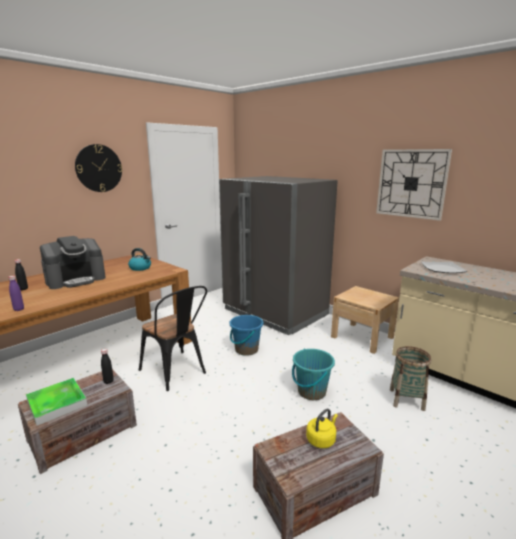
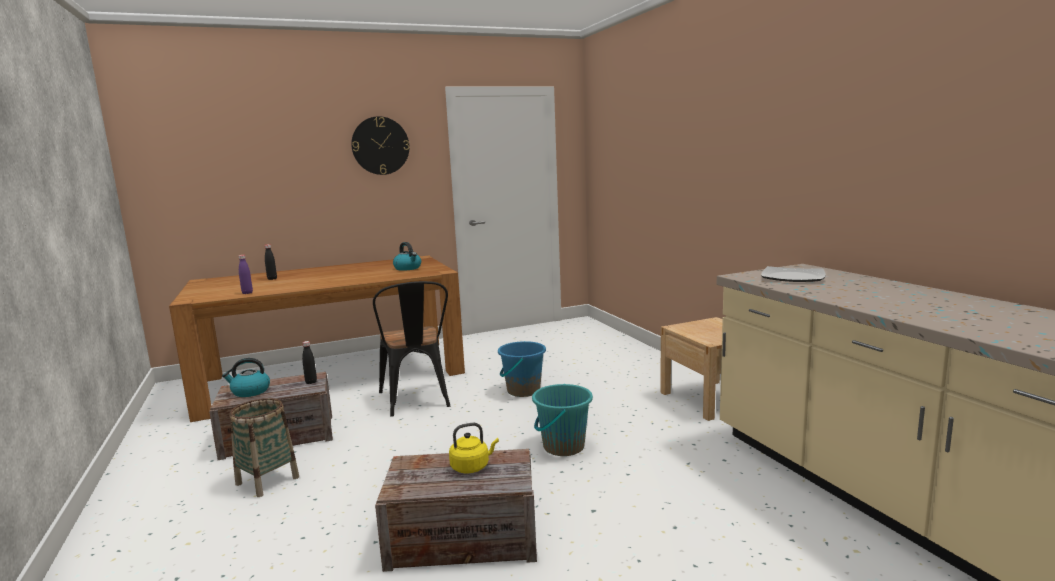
camera: 25 degrees right, 5 degrees down
(57, 403) = (250, 392): tray -> kettle
(76, 279) = (329, 274): coffee machine -> none
(275, 312) = (606, 355): grey fridge -> none
(406, 399) = (697, 479): basket -> basket (267, 481)
(411, 183) = (780, 143): wall clock -> none

